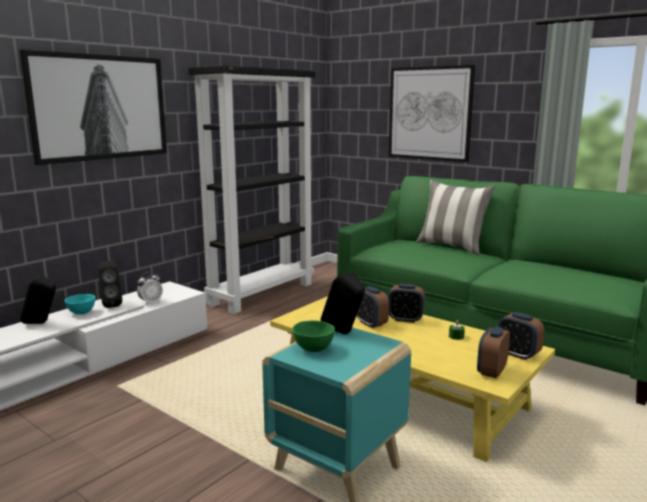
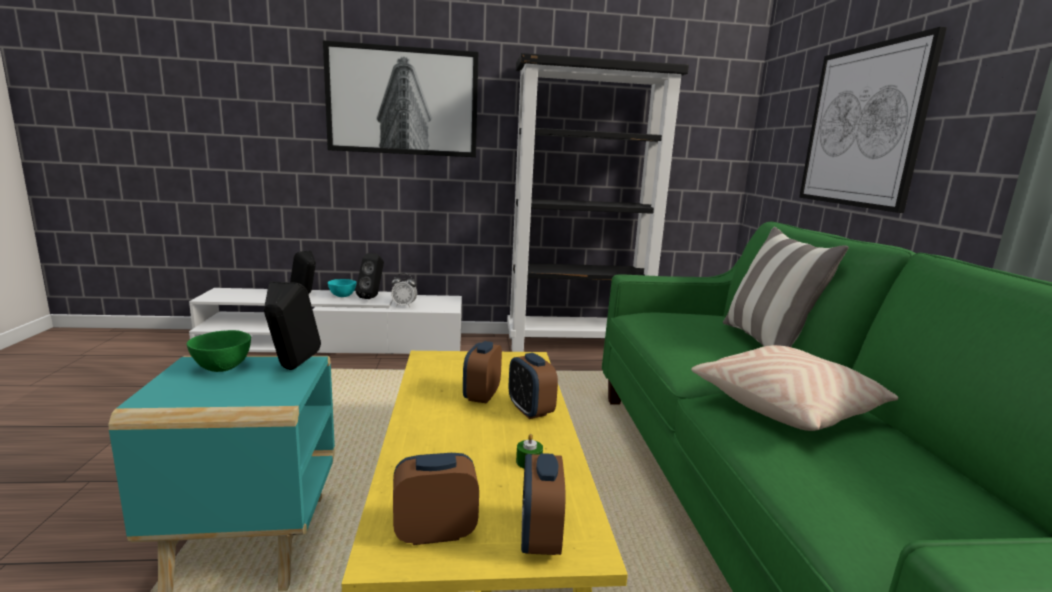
camera: 45 degrees right, 0 degrees up
(518, 268) = (787, 407): none -> beige pillow

